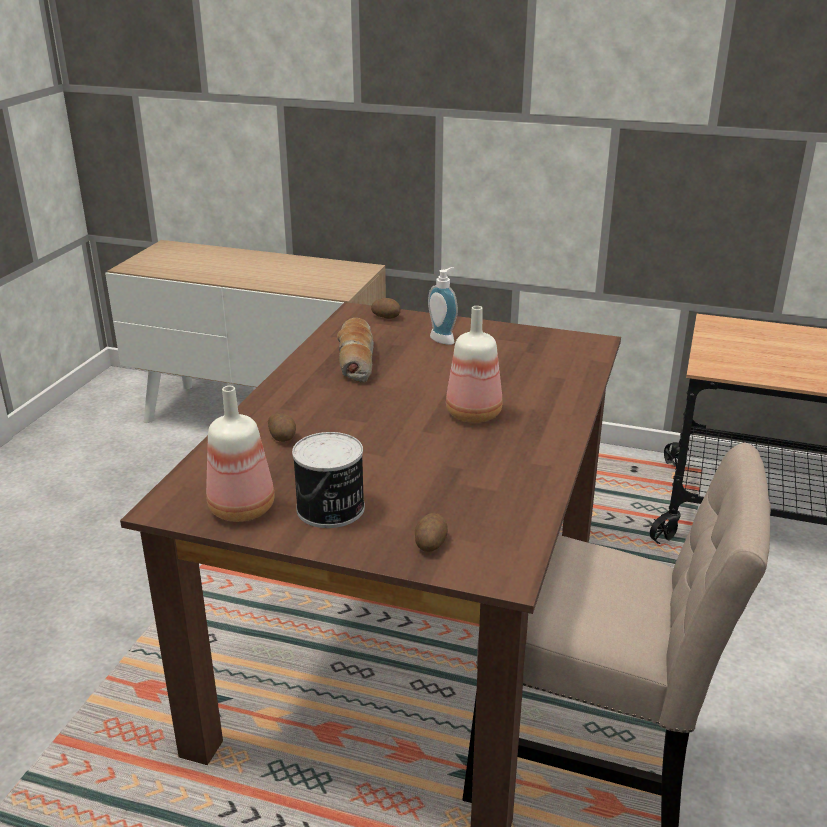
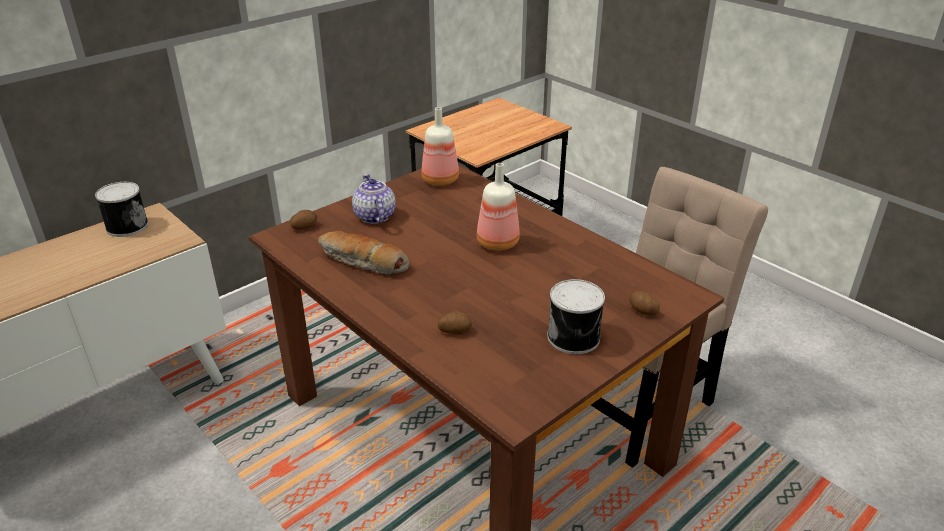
camera: 60 degrees left, 5 degrees up
(243, 508) = (544, 376): bottle -> bottle (439, 180)
(335, 268) = (126, 226): none -> can
(444, 339) = (374, 216): soap dispenser -> teapot

